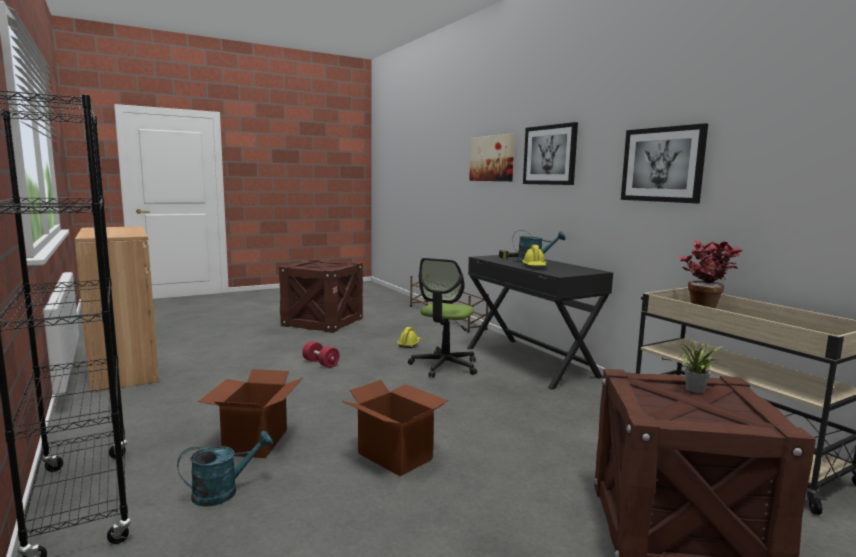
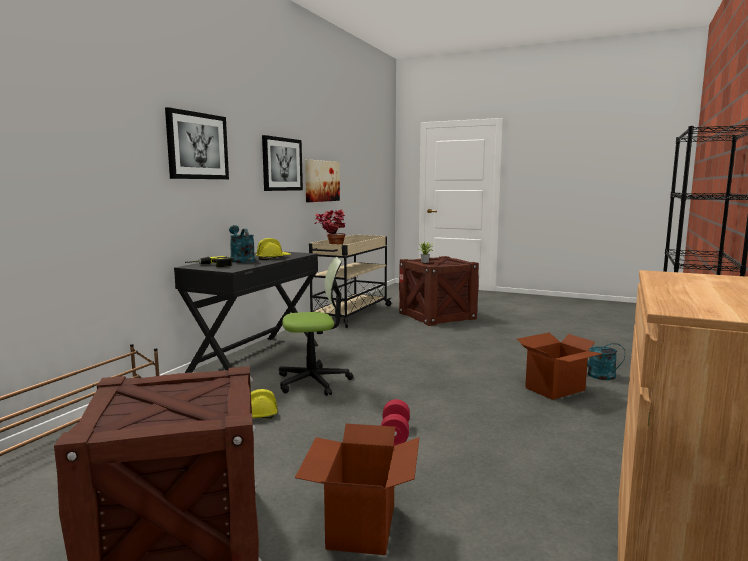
camera: 125 degrees left, 0 degrees up
(395, 456) = (483, 356): cardboard box -> cardboard box (360, 526)
(492, 158) = (103, 138): picture -> picture (321, 181)

